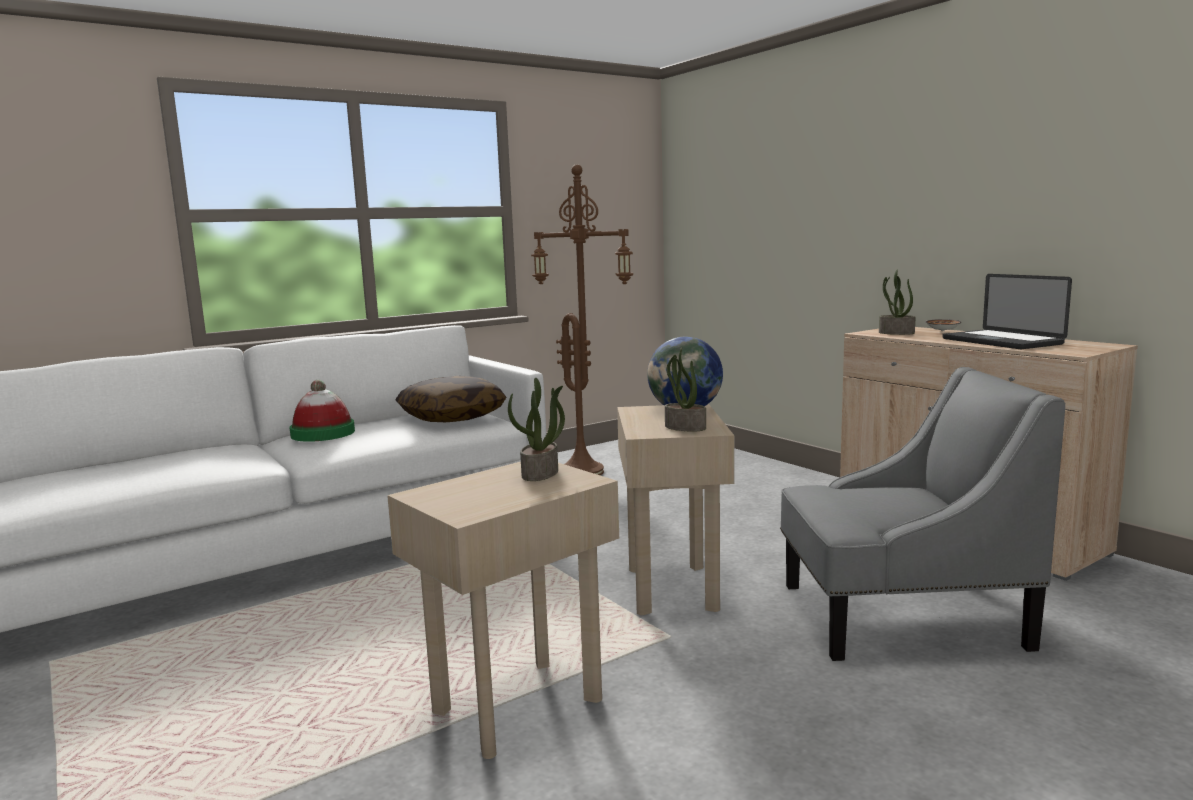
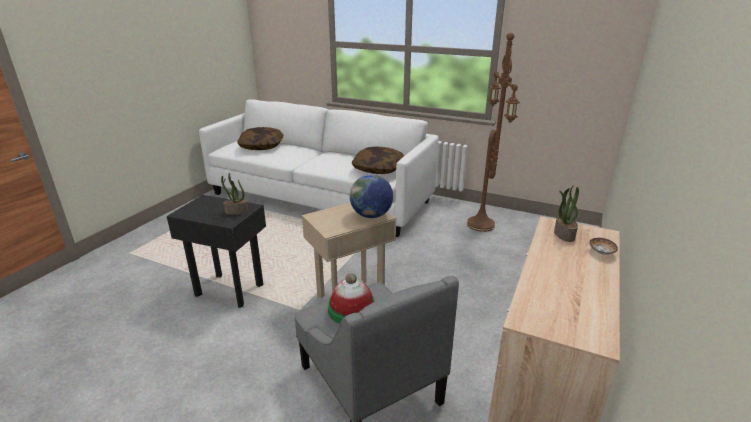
camera: 60 degrees right, 15 degrees up
(114, 470) = (261, 146): none -> pillow
(323, 433) = (328, 156): hat -> hat (351, 309)
(516, 705) = (230, 289): beige side table -> black side table
(684, 427) = (332, 223): potted plant -> none
(1001, 341) = (561, 283): laptop -> none

